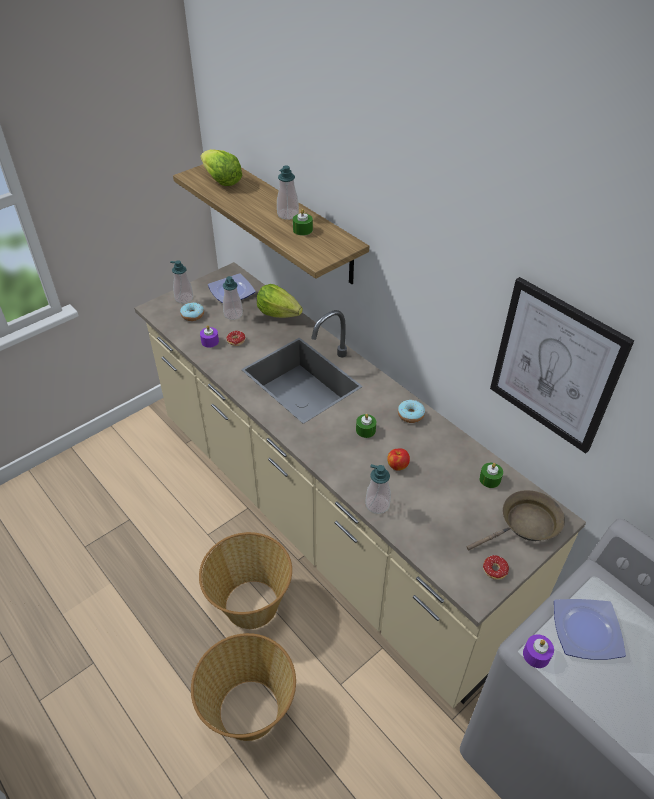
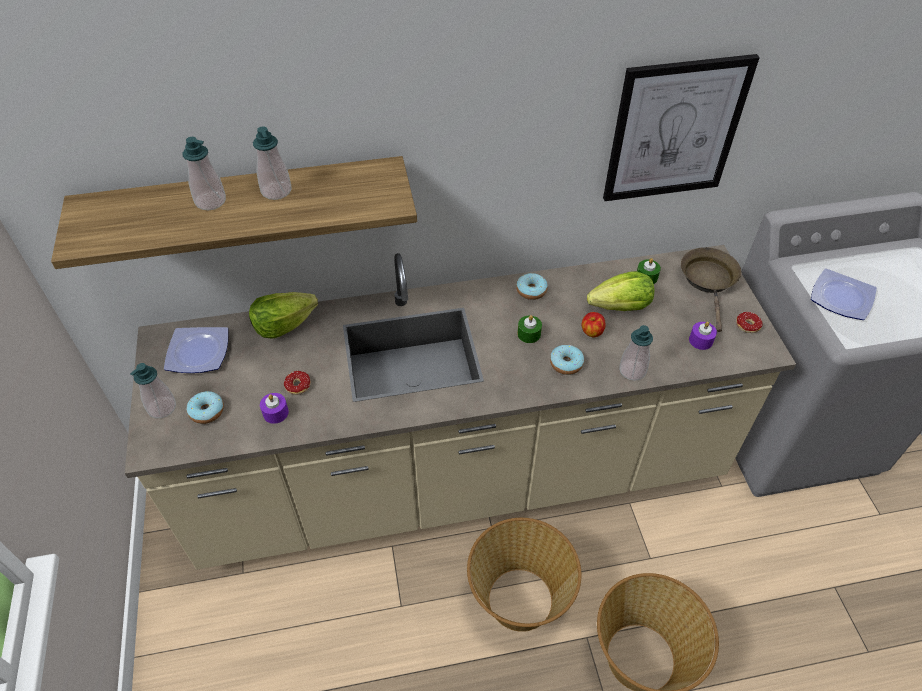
camera: 60 degrees left, 5 degrees up
(222, 181) = (129, 219): lettuce -> lettuce (621, 307)
(233, 314) = (245, 369): soap dispenser -> soap dispenser (210, 201)
(302, 230) = (322, 192): green candle -> none
(353, 462) = (566, 364): none -> donut
(536, 655) = (853, 339): purple candle -> purple candle (700, 340)

